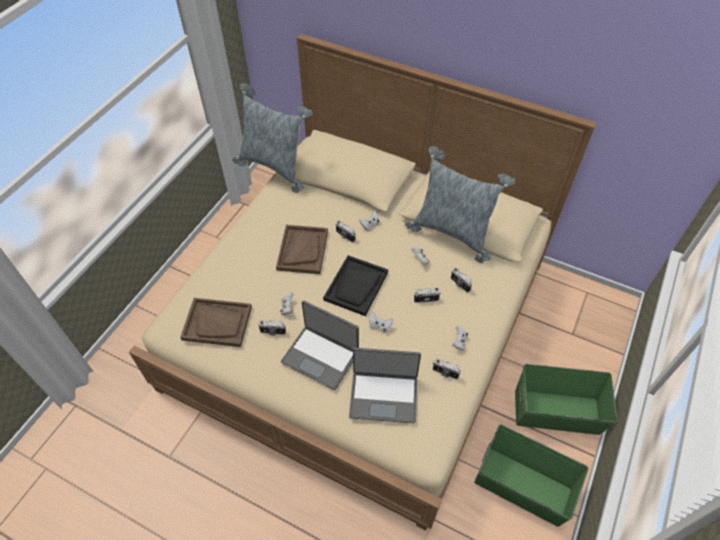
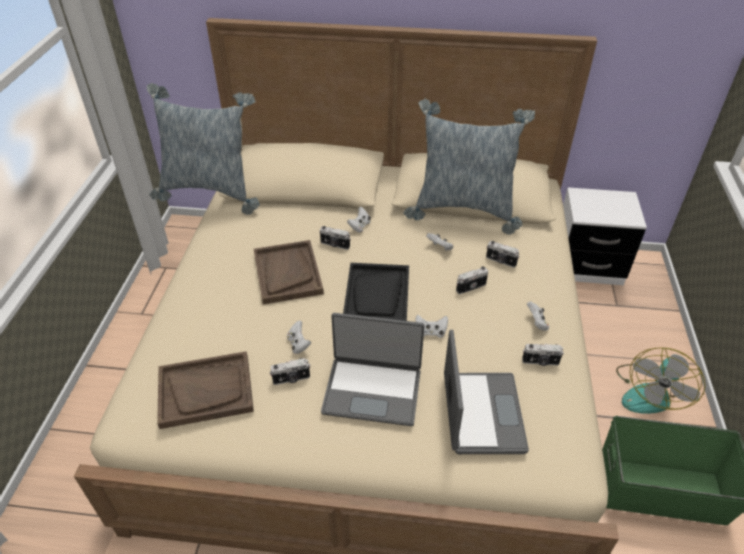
camera: 20 degrees left, 10 degrees down
(384, 396) = (480, 413): laptop -> laptop turned 75 degrees counterclockwise
(557, 412) = (649, 392): green storage box -> fan
(566, 292) = (586, 266): none -> white nightstand

